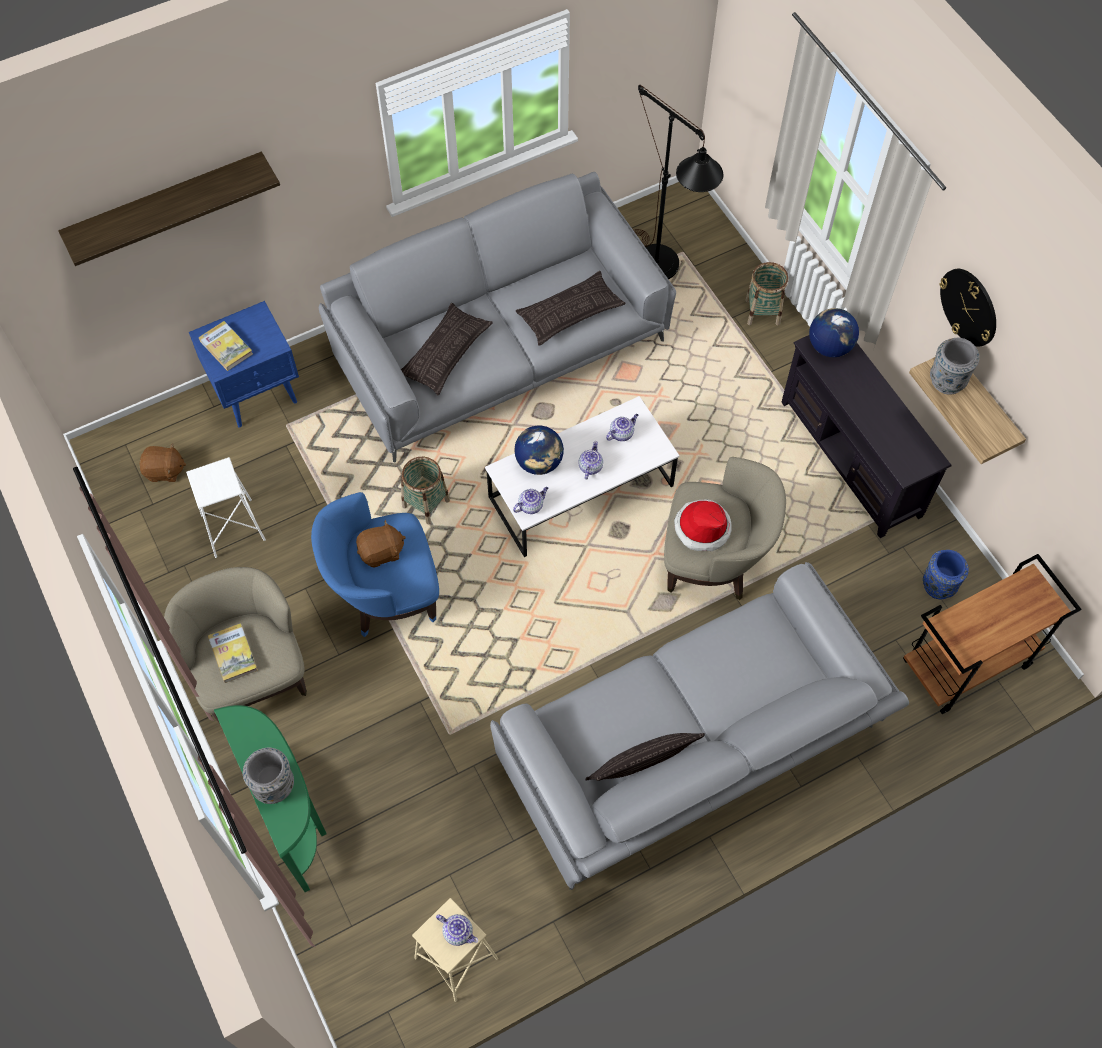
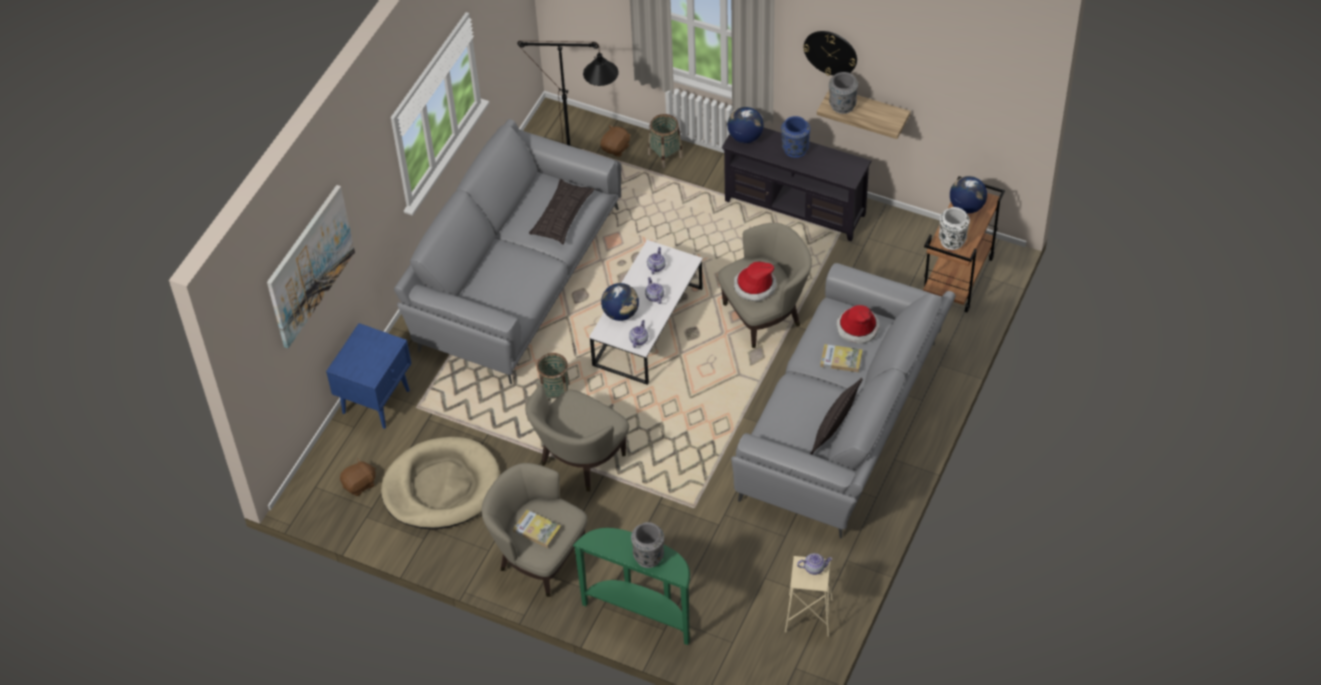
camera: 35 degrees left, 10 degrees down
(166, 204) = (310, 265): shelf -> picture
(226, 347) = (361, 364): book -> book (841, 359)
(233, 528) = (441, 487): white stool -> beige dog bed
(381, 552) = (574, 419): brown plush toy -> brown plush toy (616, 148)
(385, 595) = (580, 461): blue armchair -> beige armchair
(445, 353) = (505, 285): pillow -> none
(771, 659) = (857, 328): none -> hat
(938, 585) = (906, 246): blue vase -> blue vase (795, 149)
(965, 629) = (952, 240): none -> white vase
(1018, 598) = (966, 207): none -> globe

